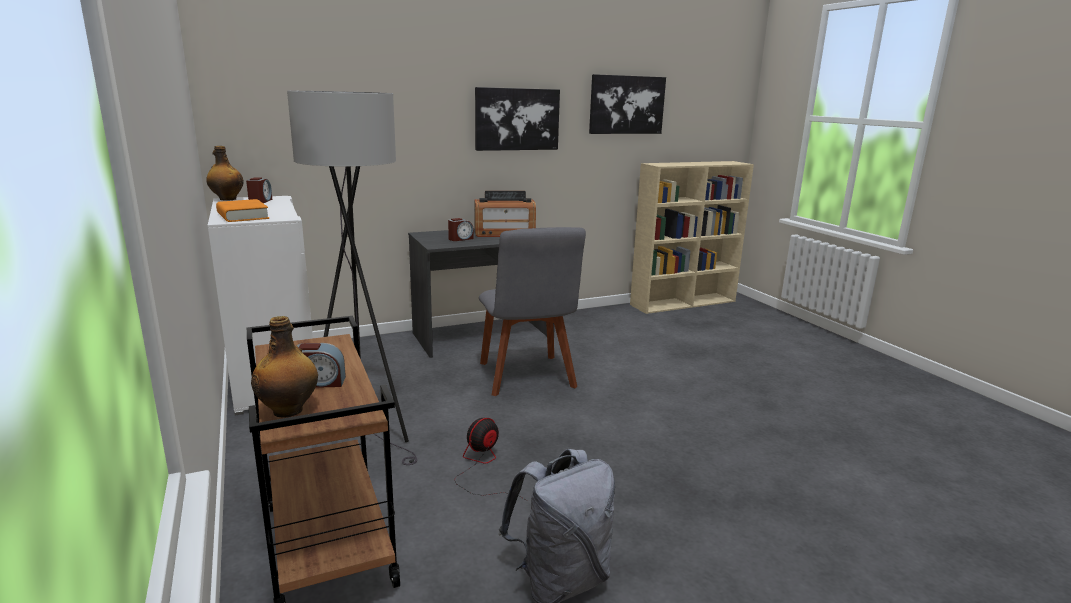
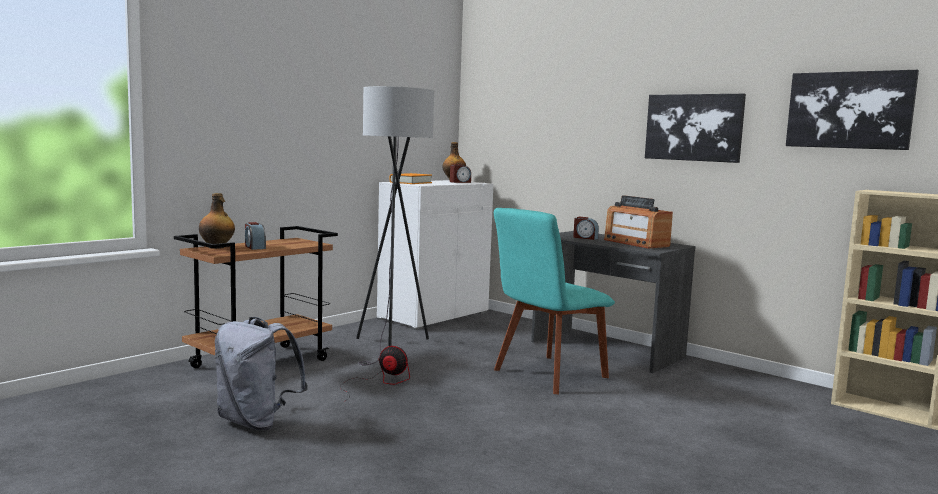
camera: 65 degrees right, 10 degrees down
(527, 377) = (546, 375): grey chair -> turquoise chair

